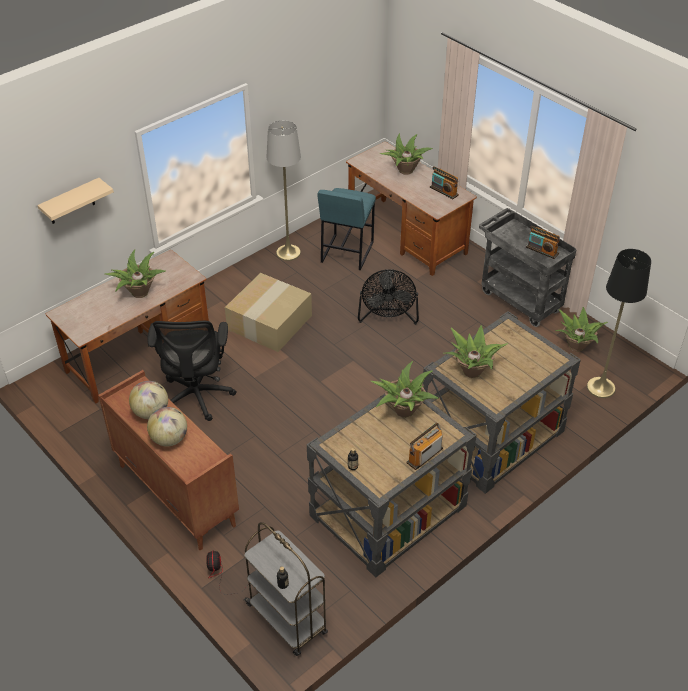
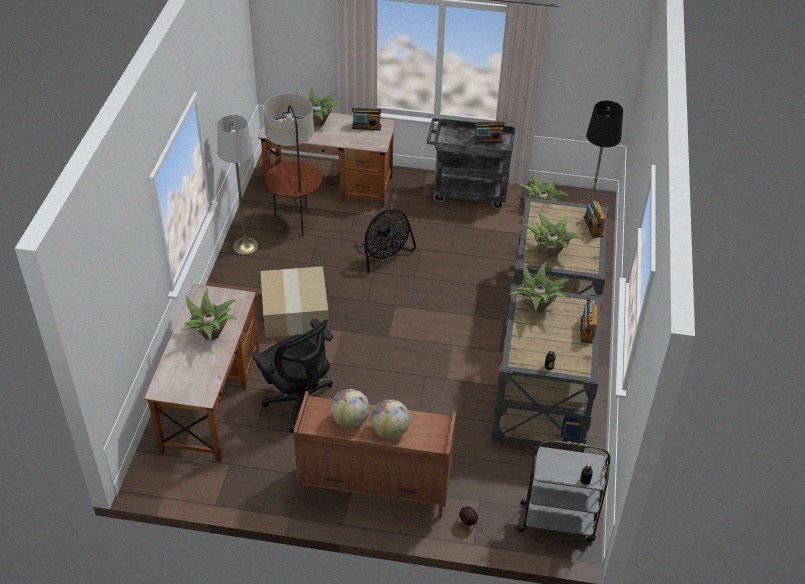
camera: 40 degrees left, 0 degrees up
(71, 202) = (128, 273): beige shelf -> none
(346, 253) = (296, 222): blue stool -> floor lamp
(541, 370) = (592, 226): none -> radio

